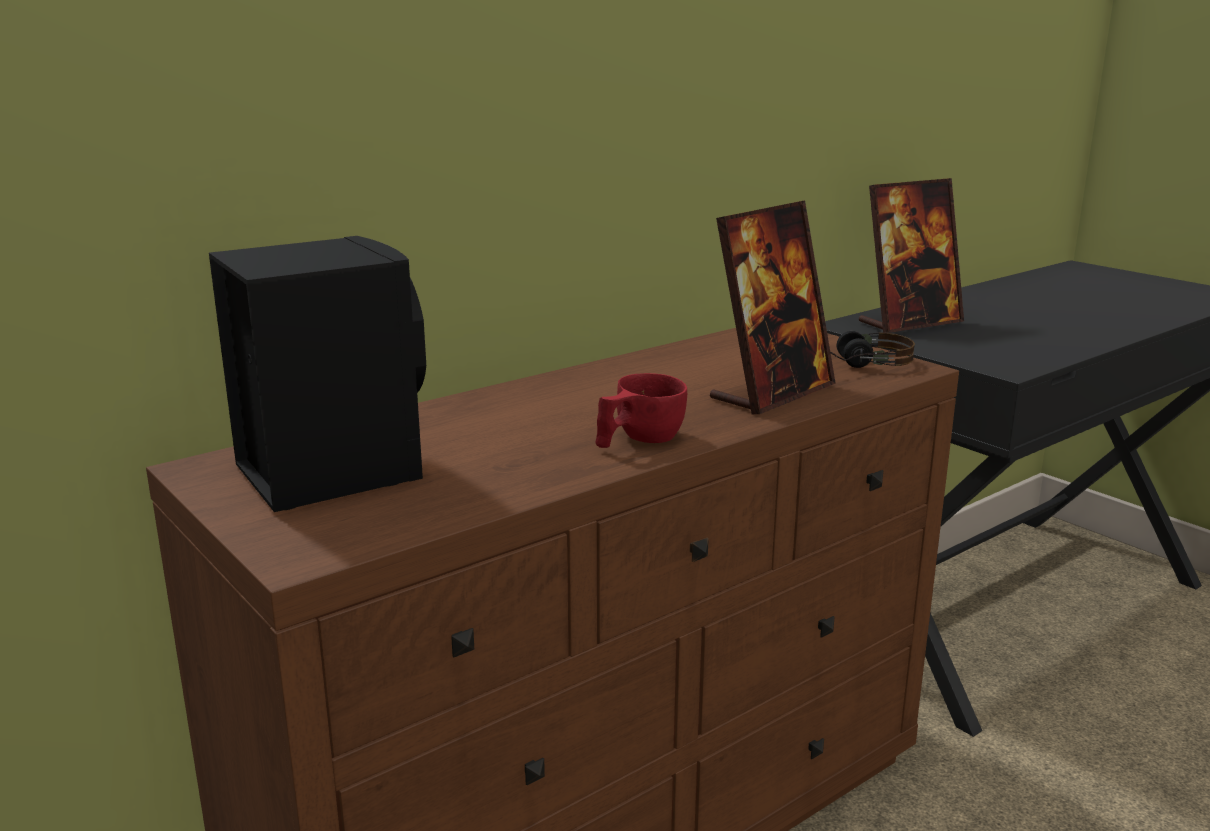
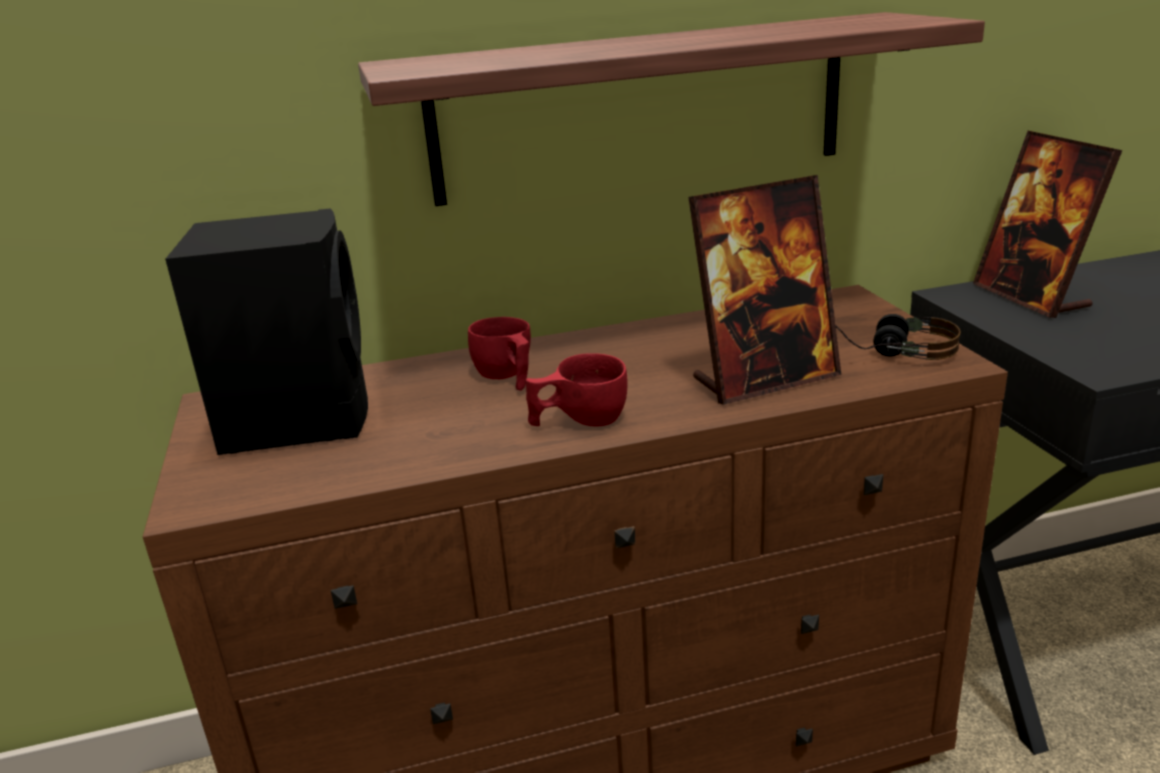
camera: 25 degrees right, 5 degrees up
(524, 415) = (507, 378): none -> red cup
(602, 146) = (640, 109): none -> shelf
(909, 323) = (1031, 297): picture frame -> picture frame turned 75 degrees clockwise

